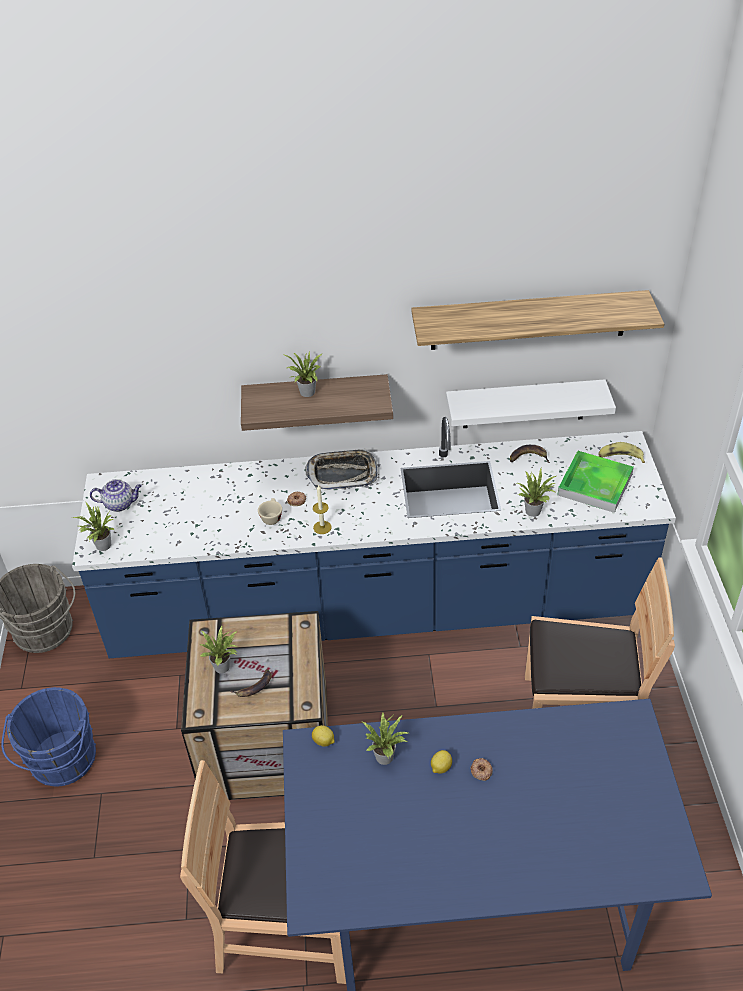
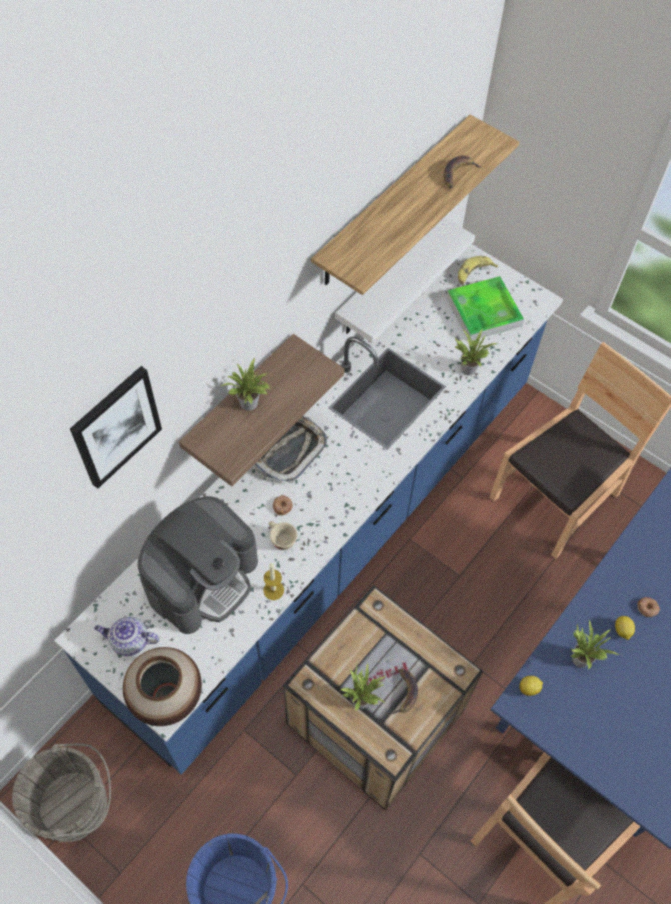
camera: 50 degrees left, 15 degrees up
(101, 546) = (167, 696): potted plant -> vase
(120, 504) = (129, 641): teapot -> teapot turned 120 degrees counterclockwise
(175, 317) = (116, 426): none -> picture
(200, 503) = (202, 578): none -> coffee machine
(322, 527) = (333, 513): candle -> candle (273, 590)
(528, 457) = (412, 322): banana -> banana (458, 173)

